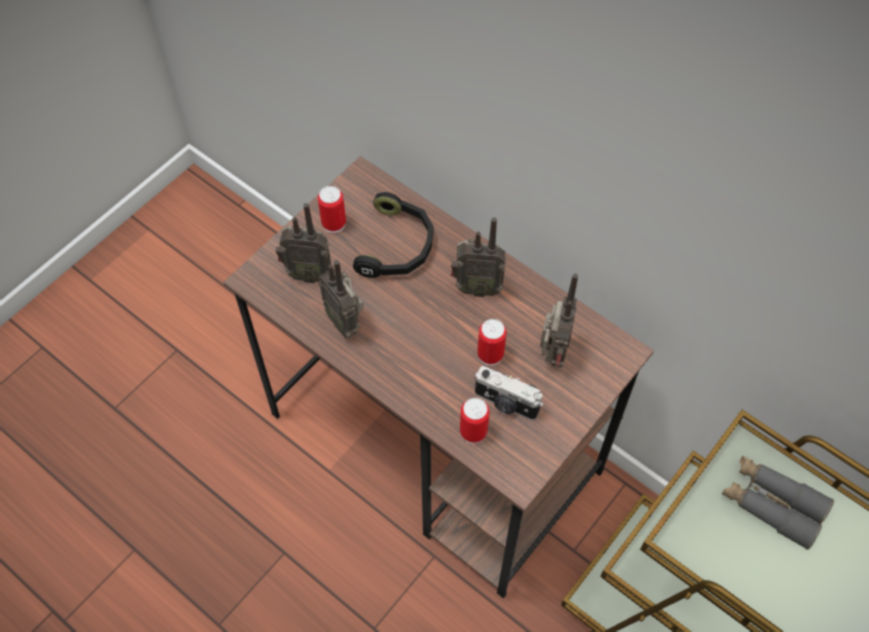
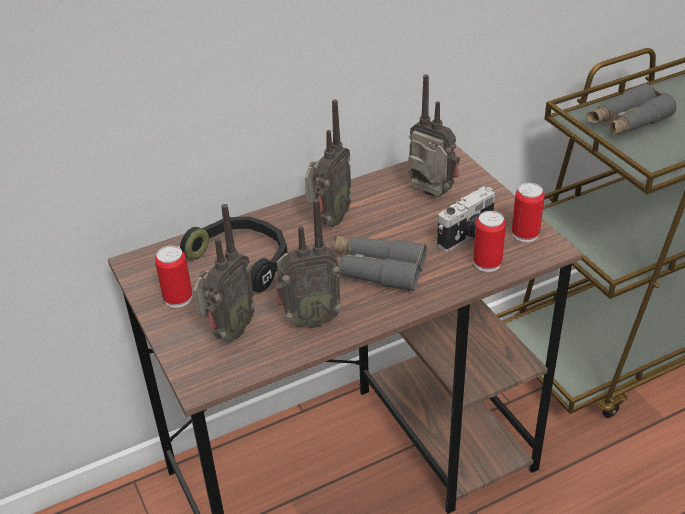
camera: 65 degrees left, 20 degrees down
(424, 345) = (373, 270): none -> grey binoculars
(490, 354) = (408, 231): can -> can (525, 234)

